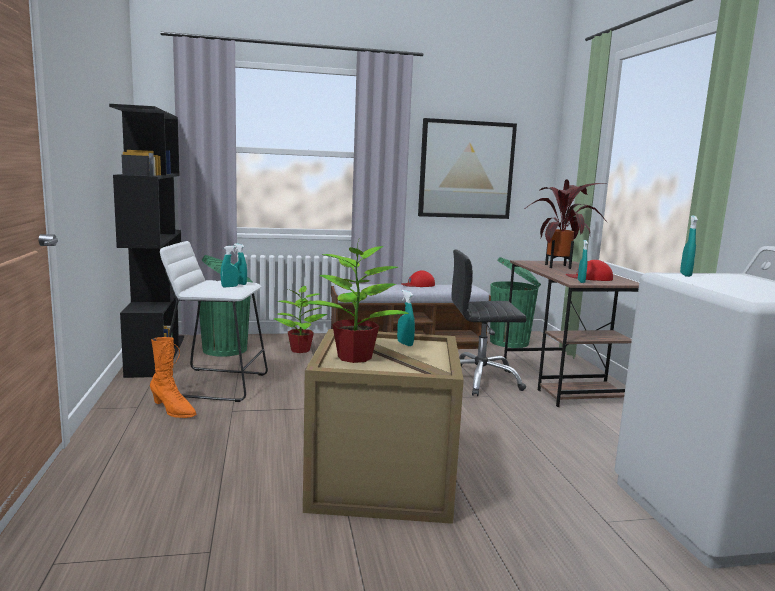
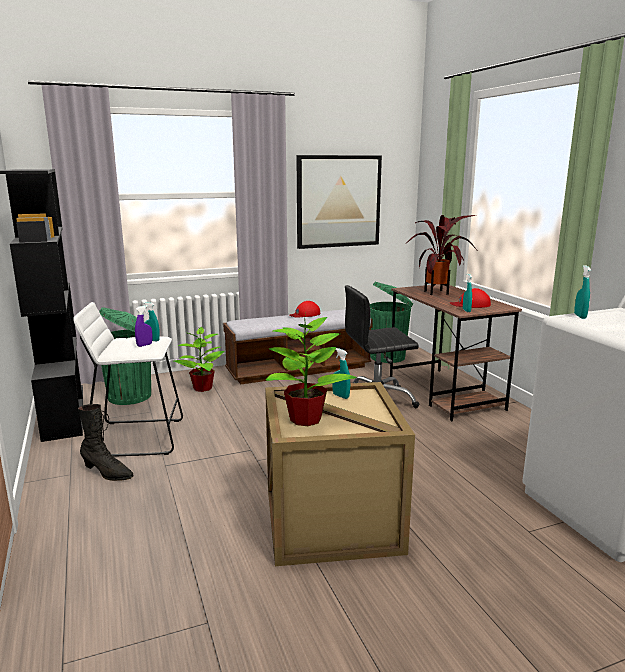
camera: 10 degrees left, 5 degrees up
(173, 410) = (107, 473): orange boot -> black boot
(229, 286) = (144, 345): turquoise spray bottle -> purple spray bottle

